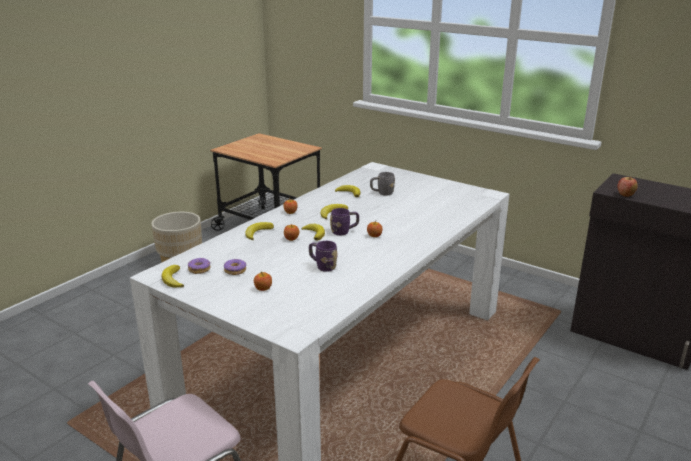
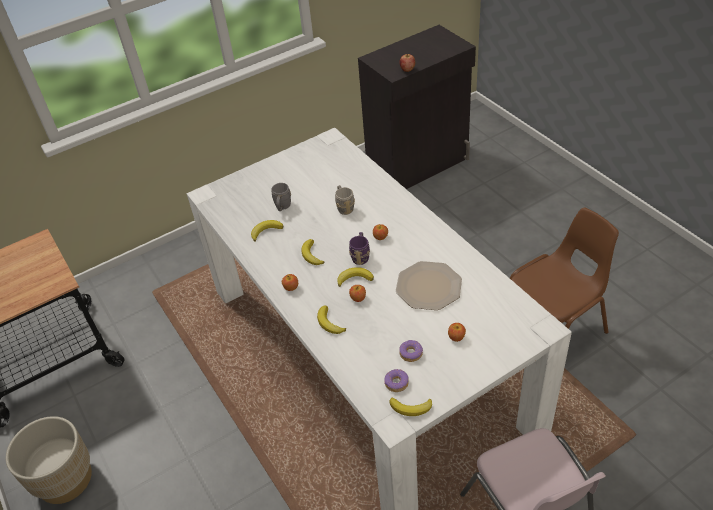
camera: 65 degrees left, 20 degrees up
(322, 266) = (428, 286): purple mug -> plate
(402, 215) = (344, 207): none -> grey mug

